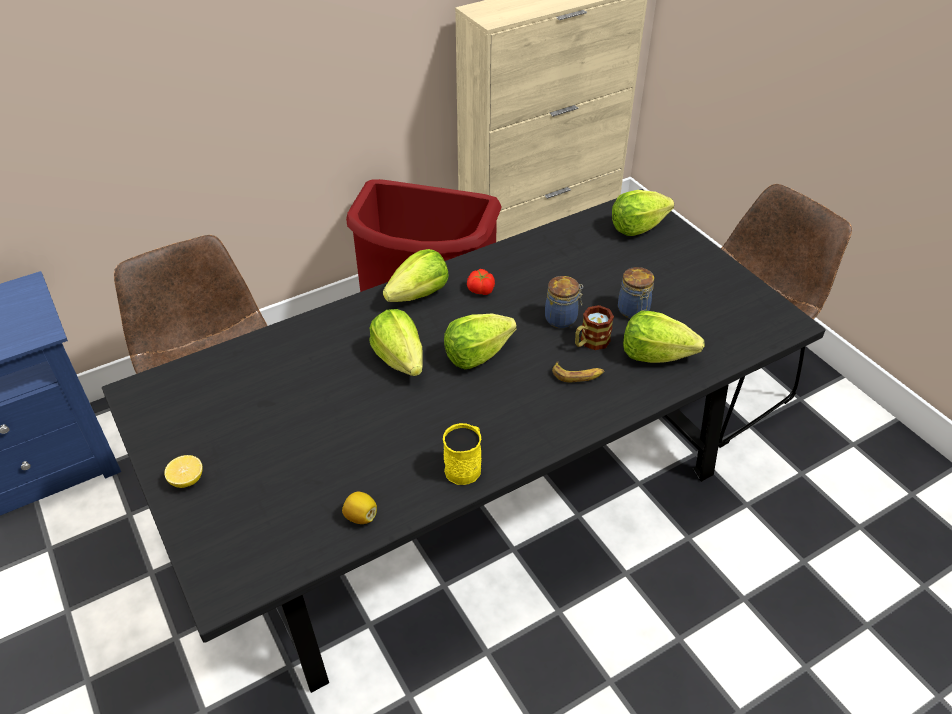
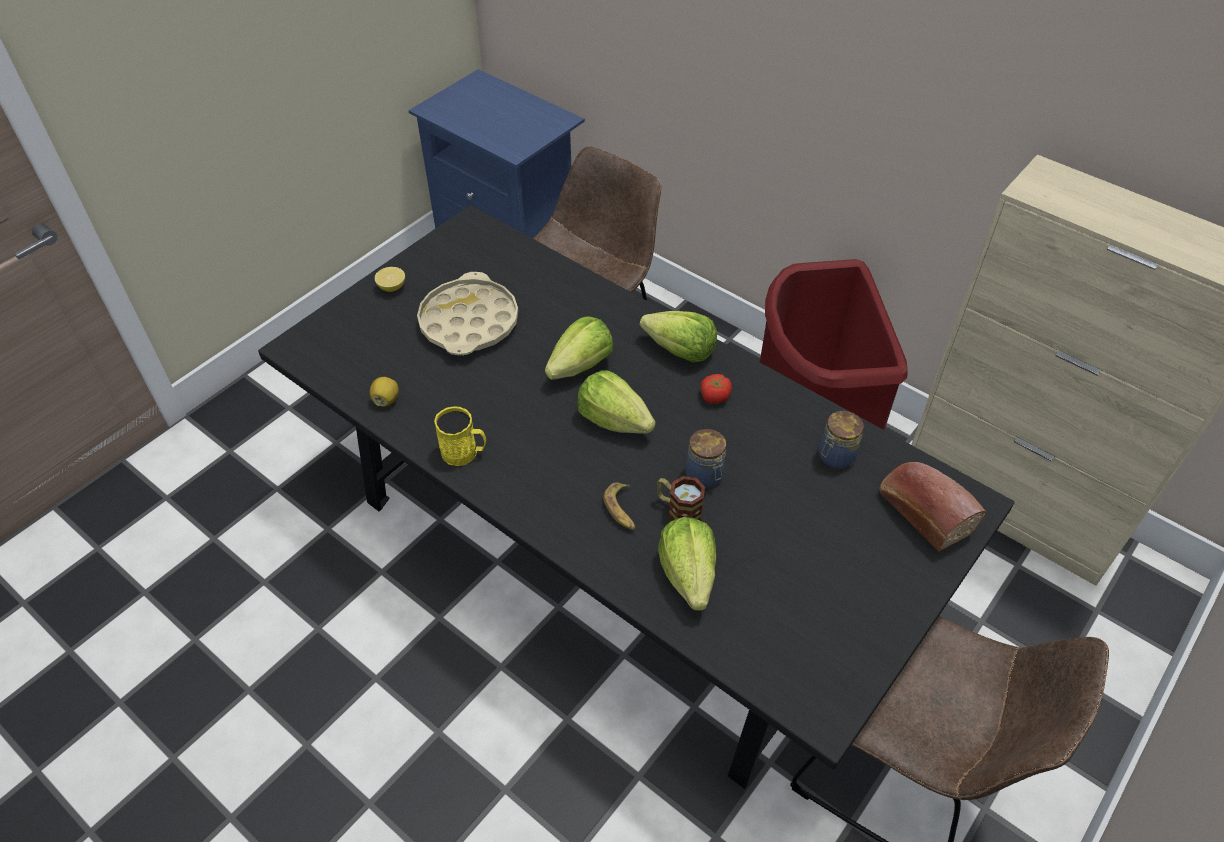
camera: 70 degrees right, 5 degrees up
(289, 425) = (469, 322): none -> beige tray
(633, 311) = (754, 539): jar -> jar (835, 457)
(637, 227) = (922, 512): lettuce -> bread

